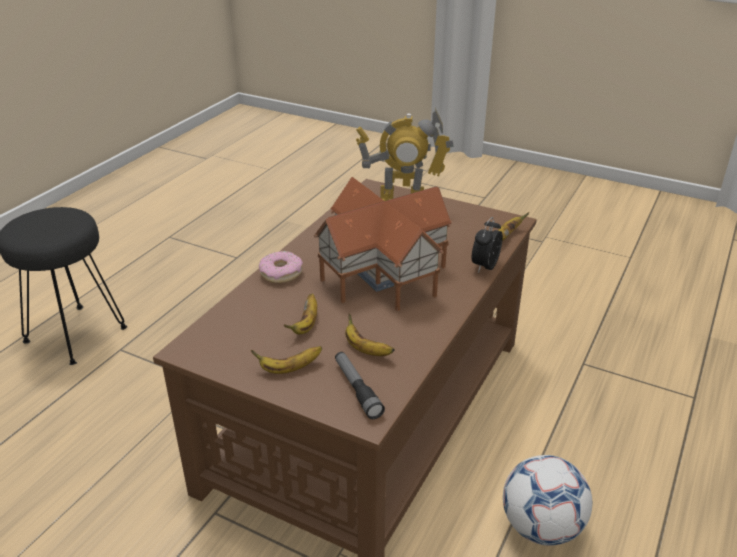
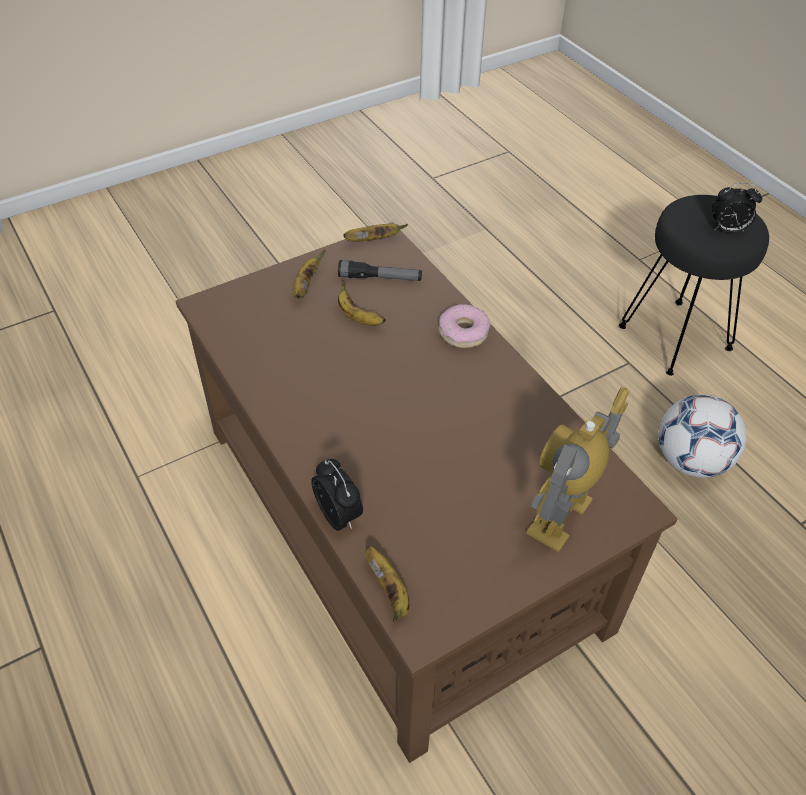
camera: 120 degrees right, 15 degrees up
(55, 219) = (727, 229): none -> alarm clock
(357, 389) = (242, 313): flashlight -> flashlight (380, 278)
(365, 350) = (286, 340): banana -> banana (373, 240)
(384, 272) = (402, 414): toy house -> none
(541, 527) = (152, 578): football -> football (690, 461)

